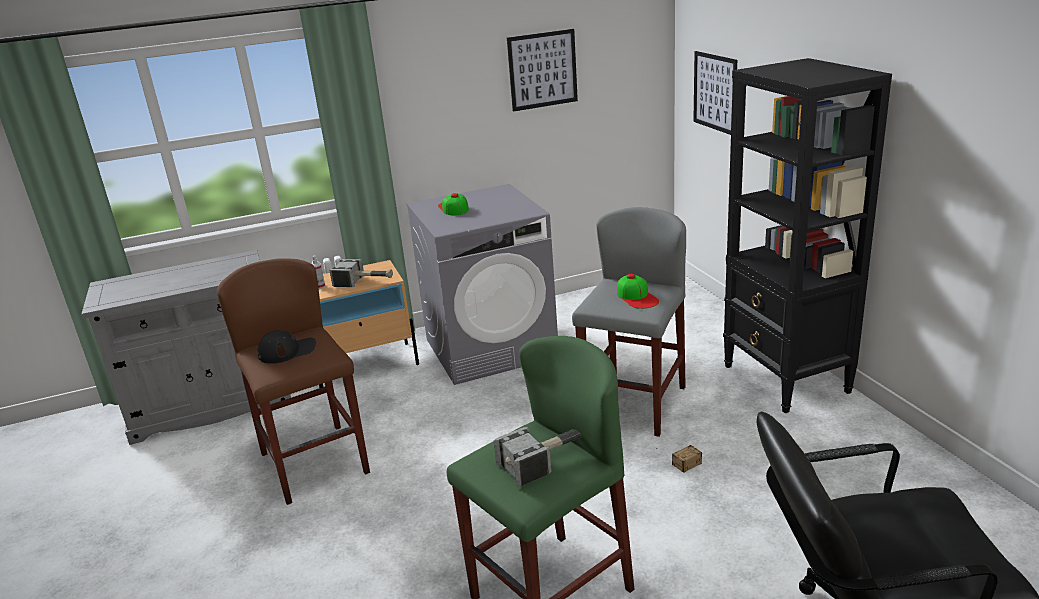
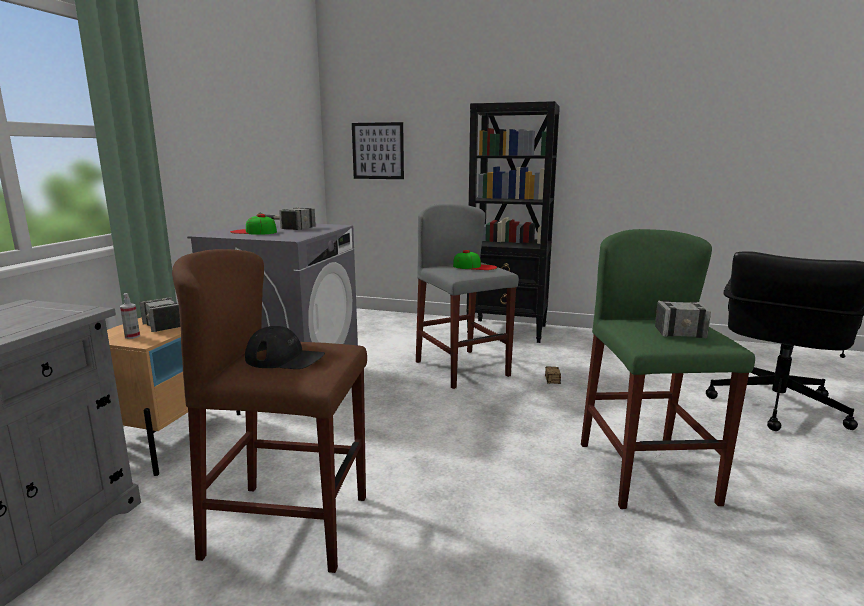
camera: 55 degrees left, 10 degrees down
(287, 351) = (285, 358): black cap -> black cap turned 90 degrees clockwise
(491, 203) = (283, 227): none -> hammer
(542, 70) = (258, 121): picture -> none

